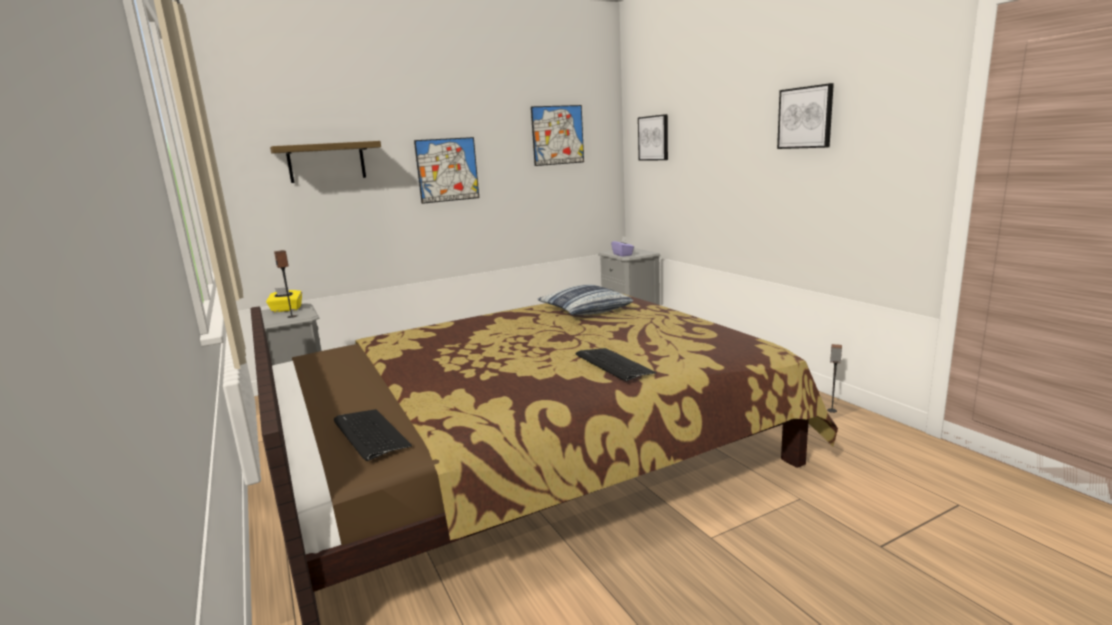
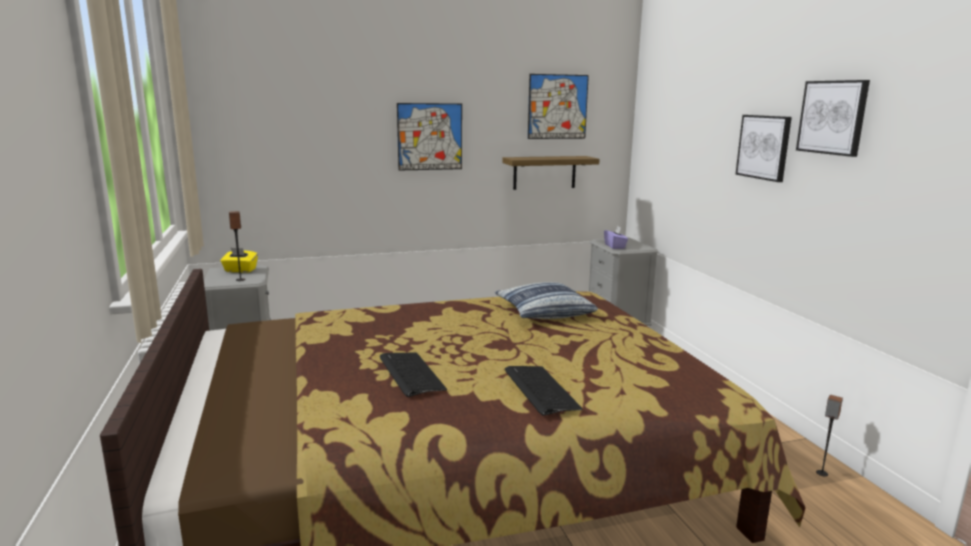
camera: 10 degrees right, 0 degrees up
(326, 162) = (303, 120): shelf -> shelf (544, 172)
(370, 434) = (250, 435): keyboard -> keyboard (410, 374)
(654, 138) = (665, 119): picture -> picture (764, 147)

